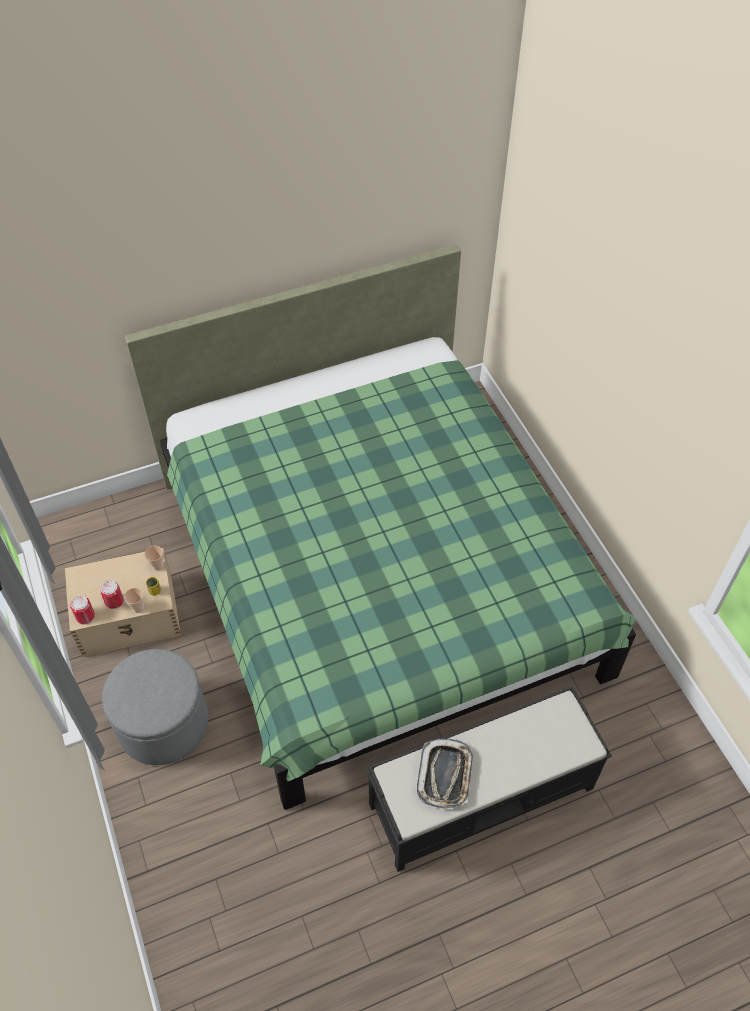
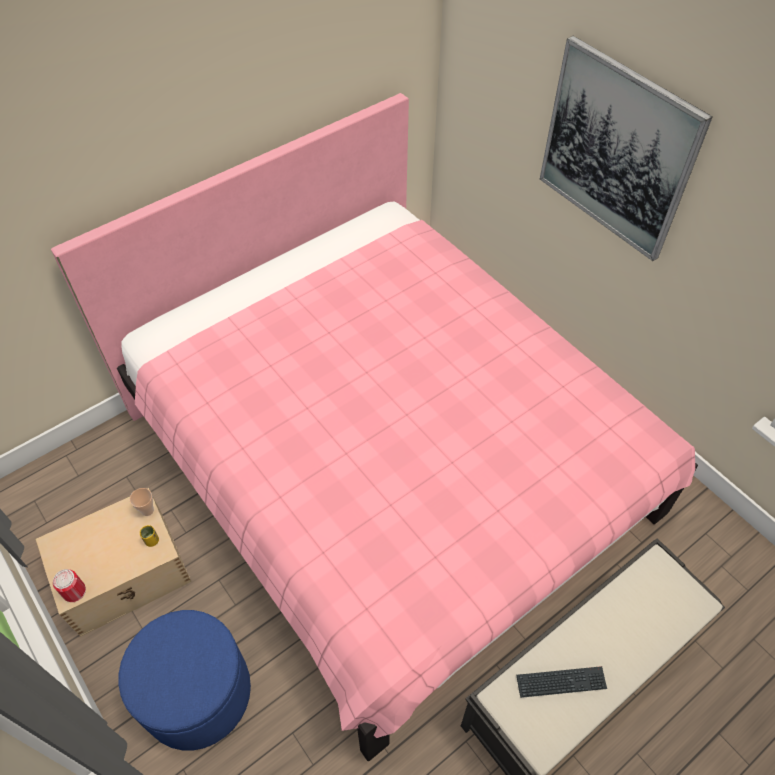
camera: 15 degrees left, 0 degrees up
(114, 601) = (106, 564): can -> none
(138, 608) = (136, 566): cup -> none
(163, 723) = (197, 693): grey ottoman -> blue ottoman
(375, 576) = (387, 464): green bed -> pink bed
(445, 775) = (561, 682): tray -> keyboard
(612, 340) = (617, 150): none -> picture

